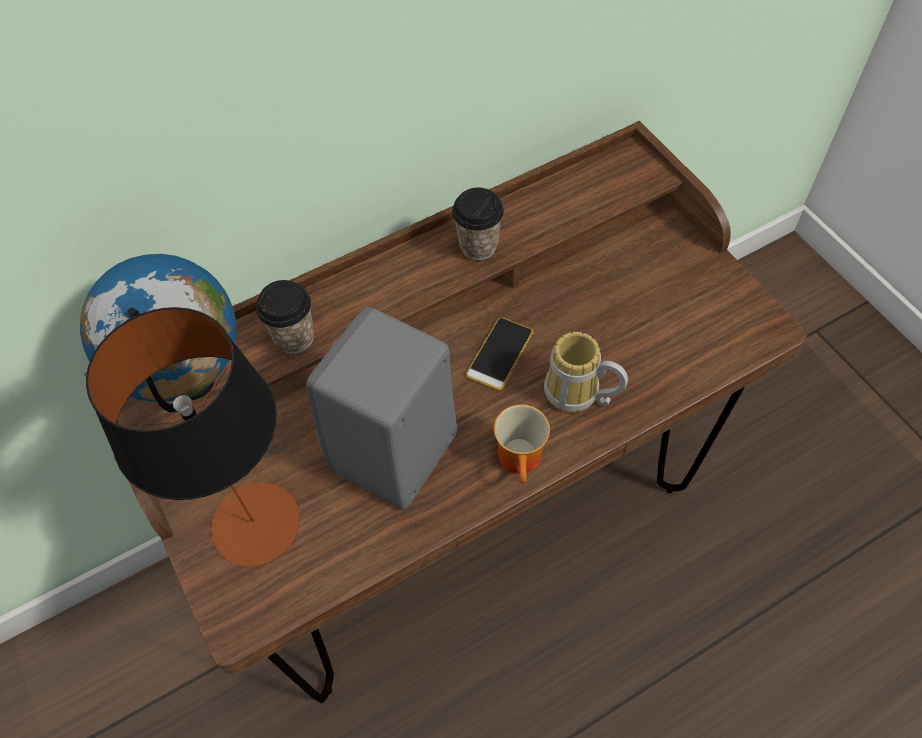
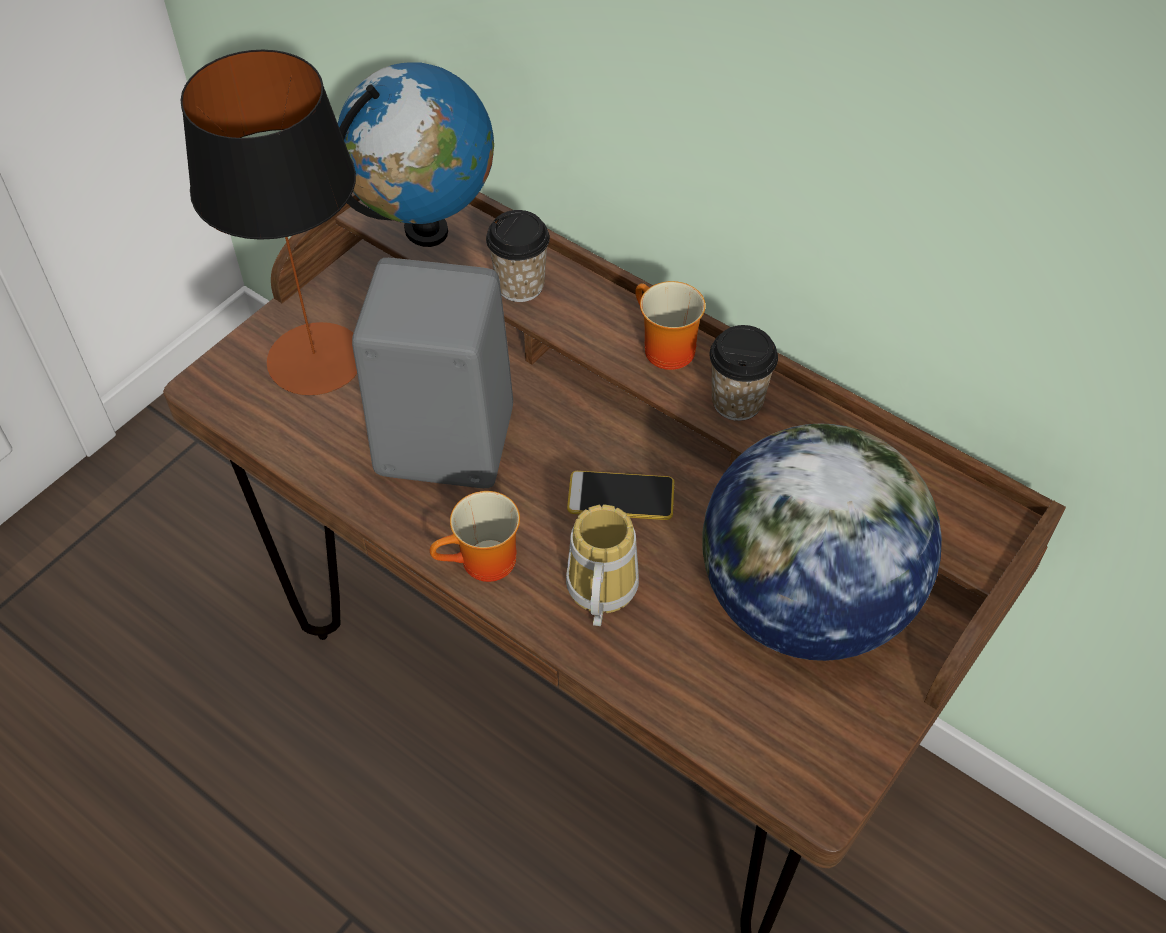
camera: 65 degrees right, 5 degrees down
(408, 271) = (662, 349): none -> mug
(628, 284) = (803, 603): none -> globe

